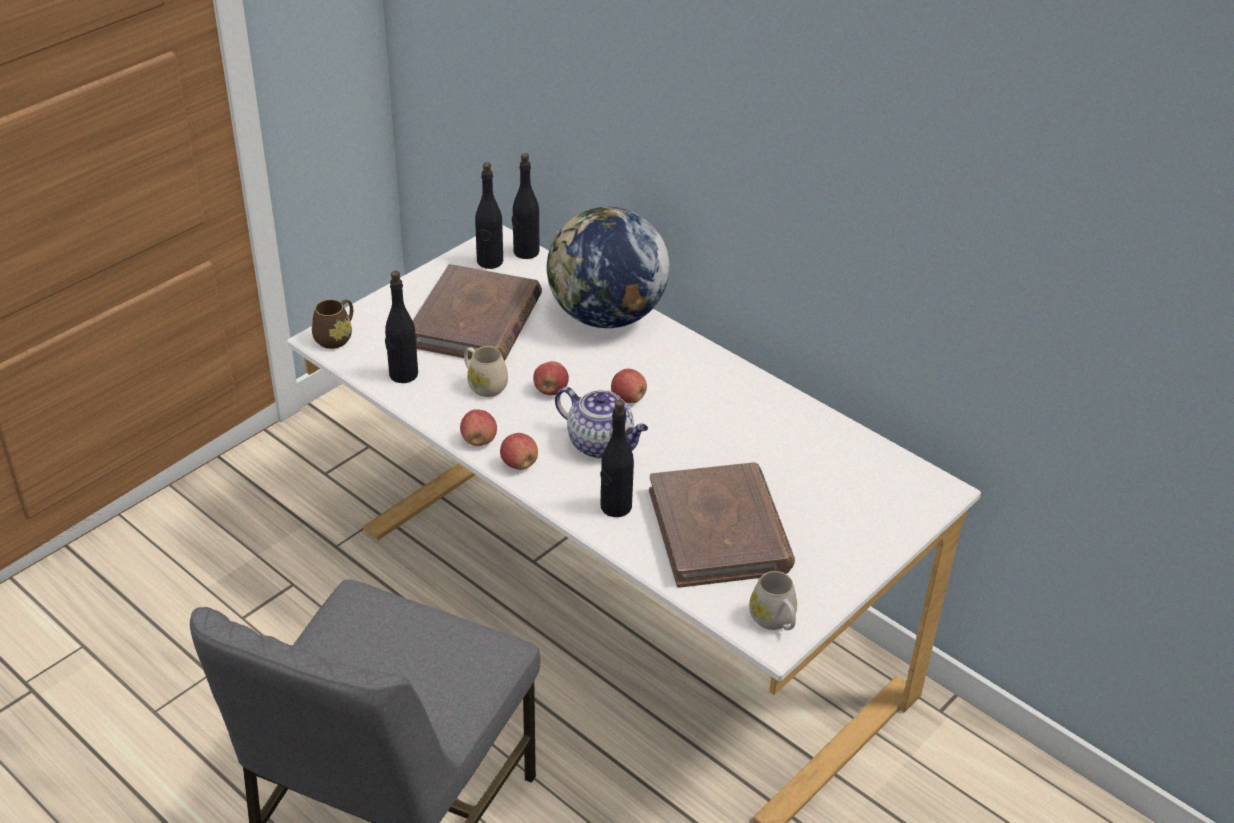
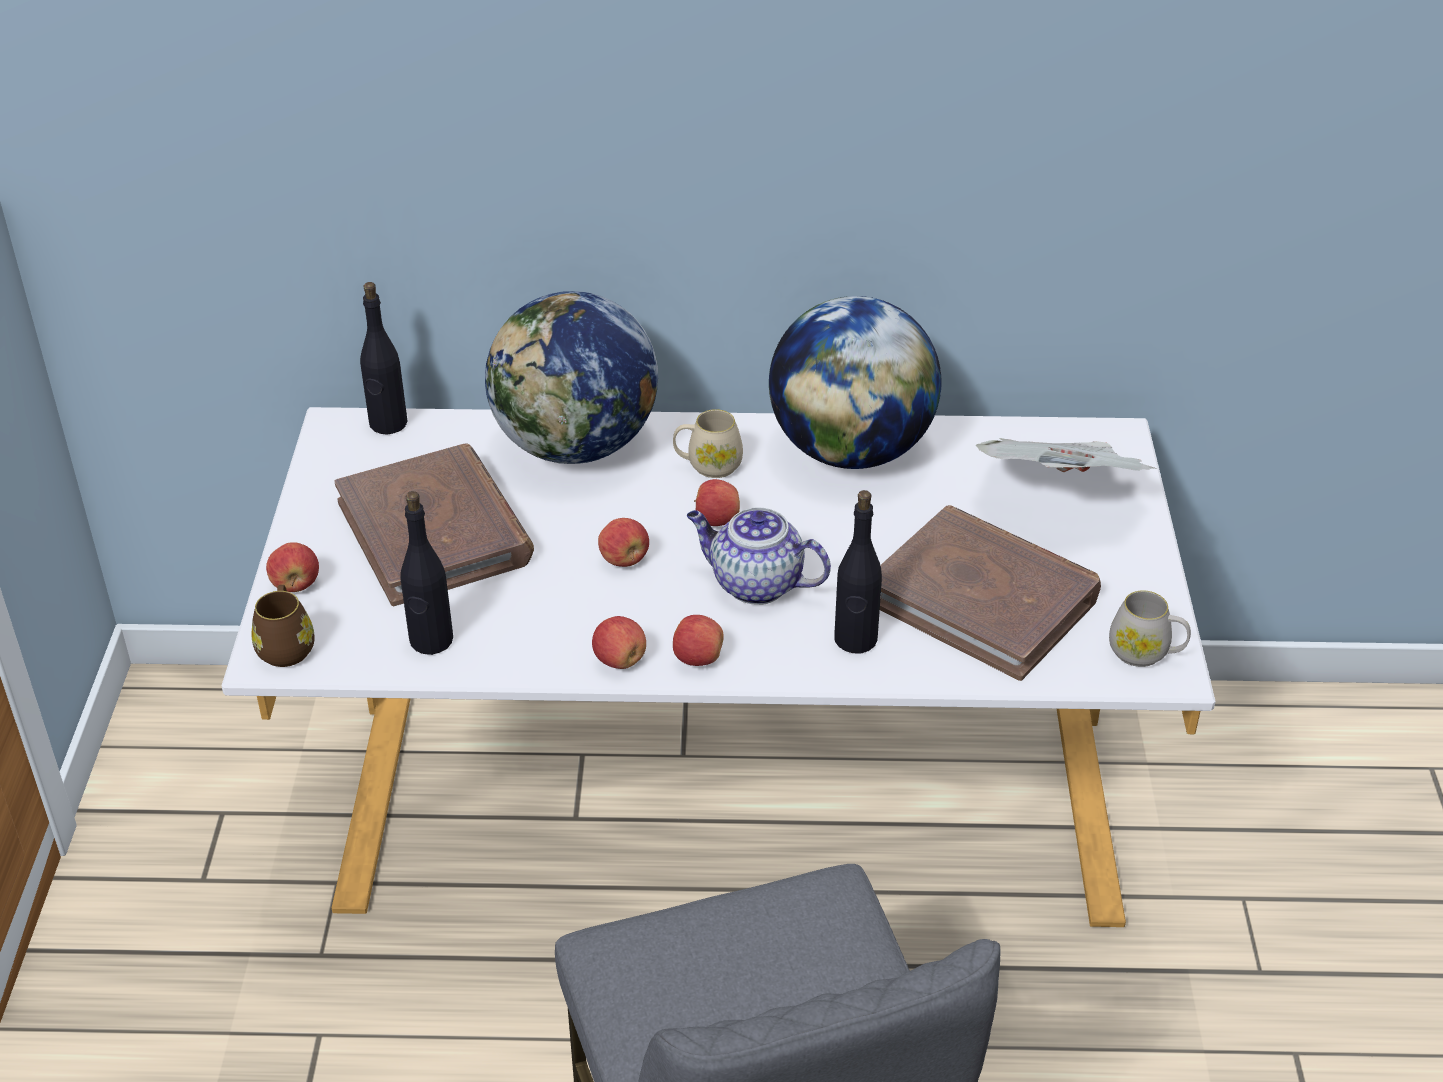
camera: 40 degrees left, 0 degrees up
(378, 310) = (296, 585): none -> apple
(484, 385) = (542, 597): beige mug -> beige mug (708, 465)
(489, 262) = (359, 456): black bottle -> none
(601, 444) = (754, 584): teapot -> teapot turned 150 degrees counterclockwise
(758, 404) = (851, 451): none -> globe
(856, 501) = (1061, 492): none -> newspaper

